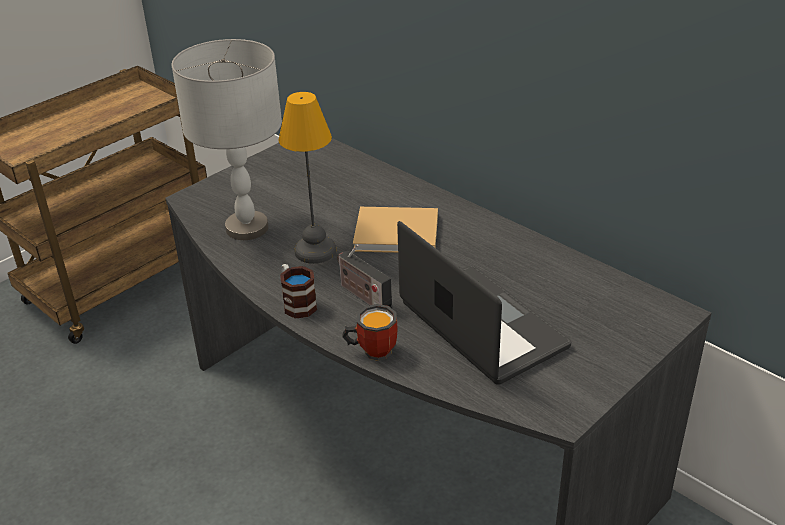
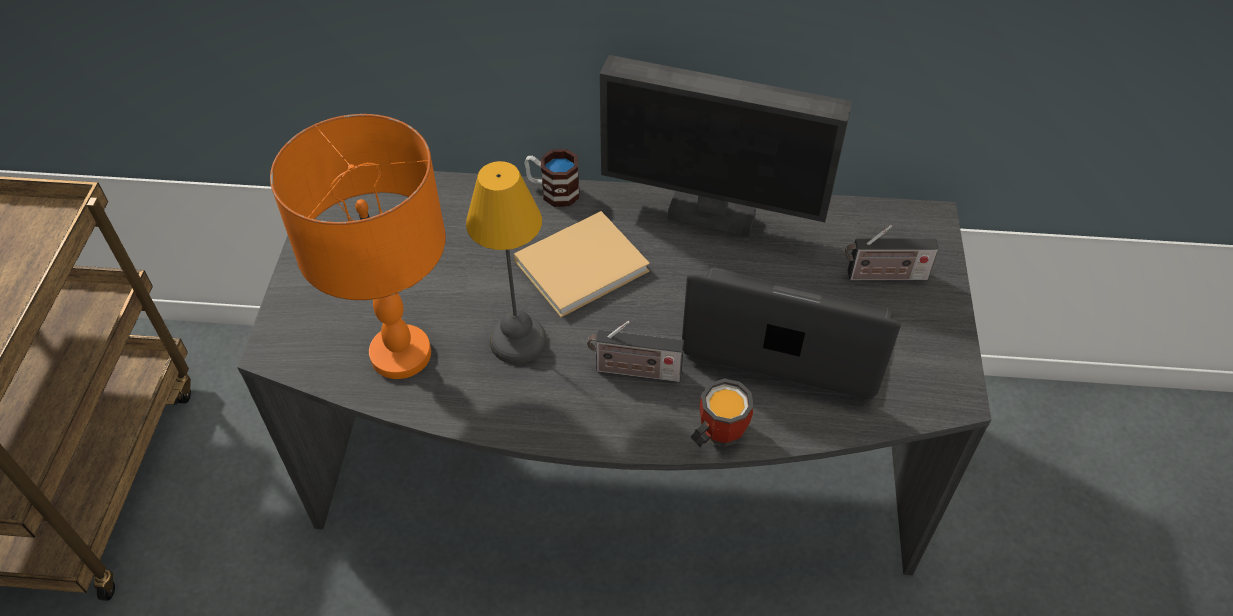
camera: 40 degrees left, 15 degrees up
(246, 228) = (400, 355): grey table lamp -> orange table lamp
(297, 303) = (574, 424): mug -> mug (553, 191)
(512, 243) = (712, 215): none -> monitor
(595, 327) = (883, 276): none -> radio

